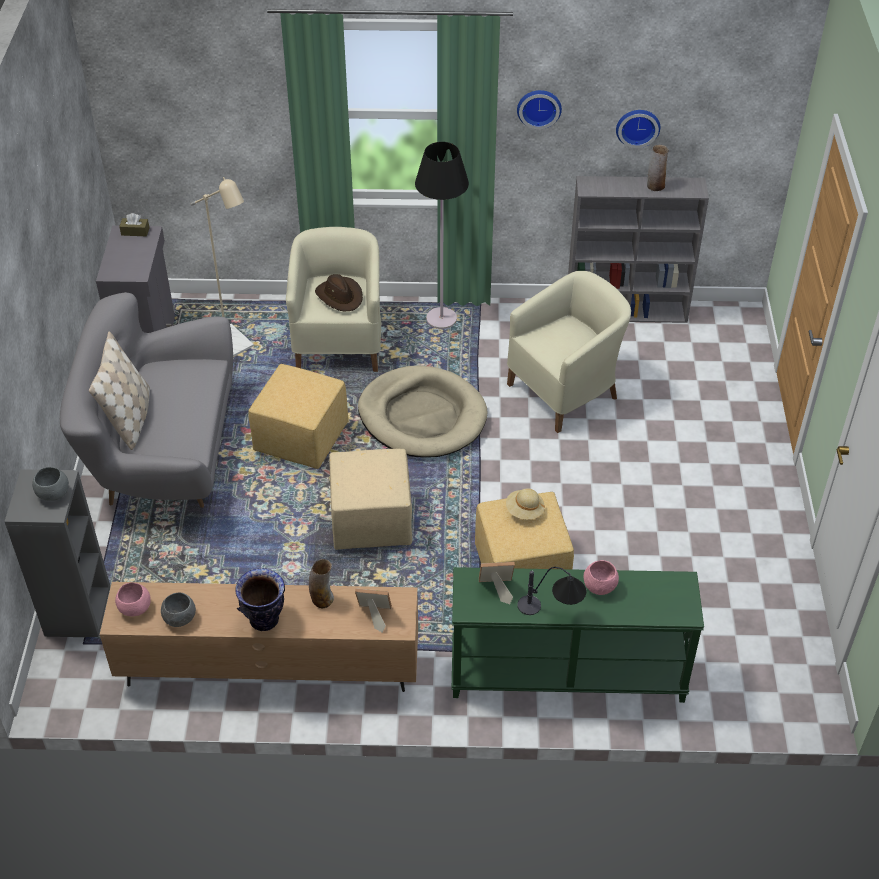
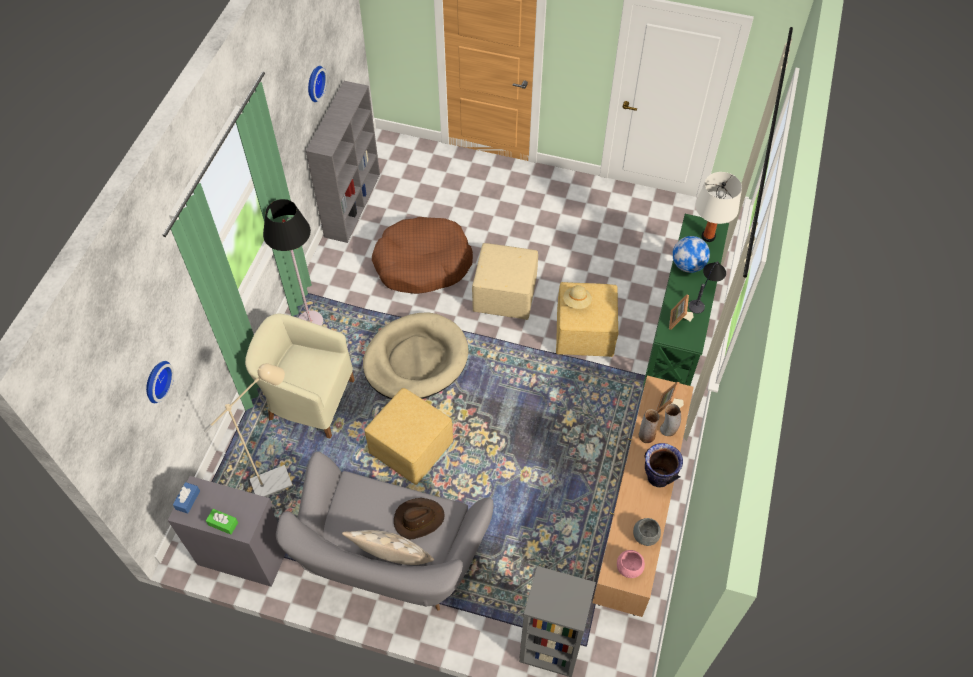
camera: 75 degrees left, 10 degrees up
(53, 493) = (560, 588): grey bowl -> none
(114, 259) = (223, 524): none -> green tissue box
(135, 231) = (188, 500): brown tissue box -> blue tissue box
(340, 296) = (308, 366): brown hat -> brown hat (418, 519)
(373, 522) = (515, 416): beige ottoman -> beige ottoman (505, 295)
(539, 107) = (279, 127): wall clock -> wall clock (156, 381)
(566, 391) = (422, 263): beige armchair -> brown dog bed
(599, 587) = (688, 265): pink bowl -> globe
(655, 186) = (341, 110): vase -> vase (668, 430)
(664, 604) = (708, 237): none -> white table lamp

